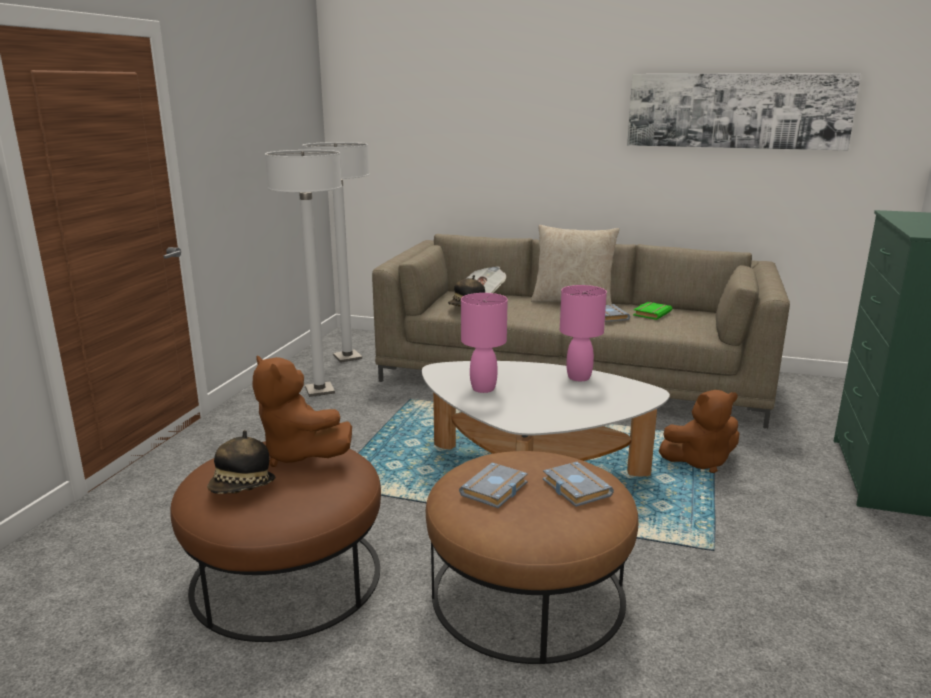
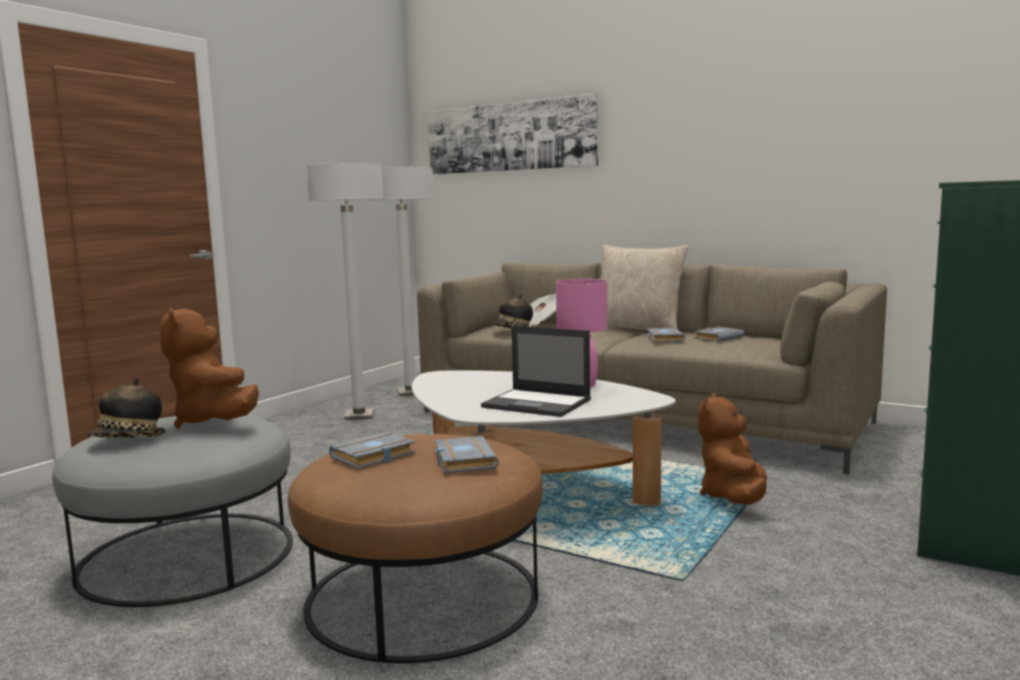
camera: 15 degrees right, 10 degrees down
(286, 576) = (187, 555): brown ottoman -> grey ottoman
(483, 388) = (466, 389): pink table lamp -> none
(563, 405) = (538, 403): none -> laptop
(651, 313) = (717, 338): green book -> grey book
(700, 461) = (733, 498): brown plush toy -> brown plush toy turned 105 degrees clockwise
(737, 111) = (827, 109): picture -> picture (509, 137)

